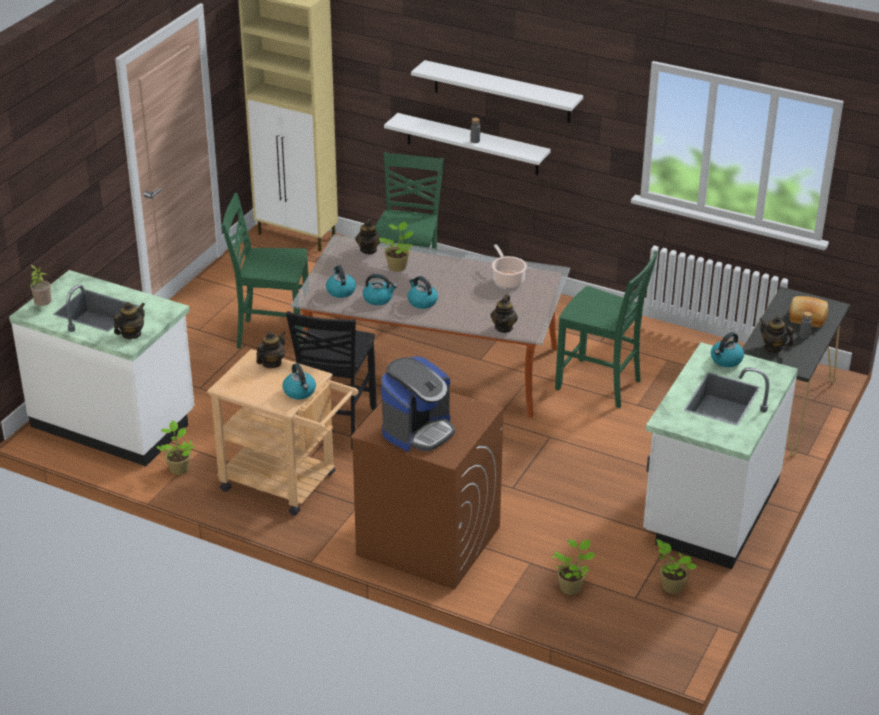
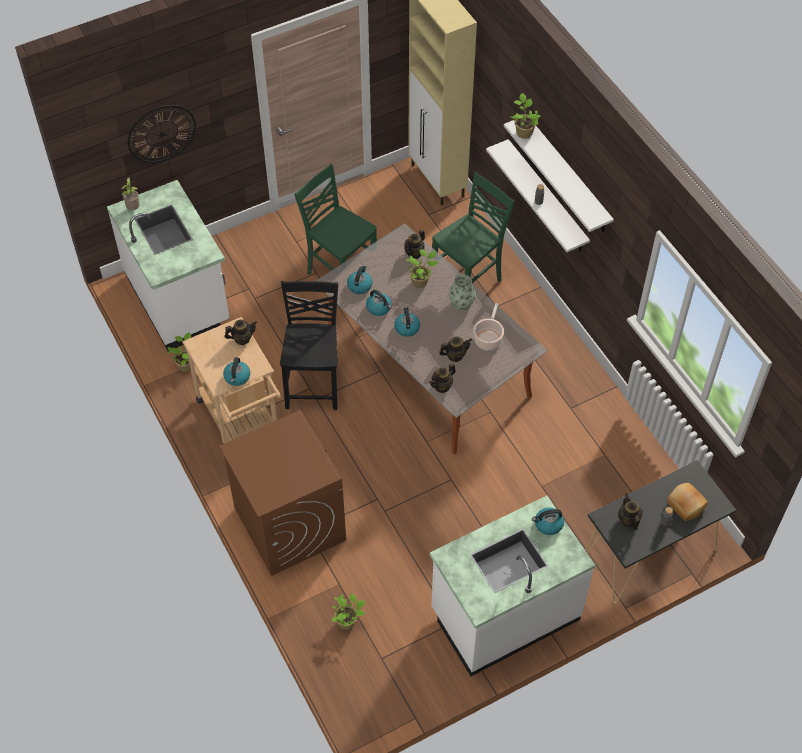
camera: 35 degrees right, 20 degrees up
(50, 204) = (161, 134): none -> wall clock
(131, 334) = (166, 266): teapot -> teapot (455, 355)
(335, 426) = (314, 384): black chair -> black chair turned 135 degrees clockwise
(418, 430) = (266, 466): coffee machine -> none
(454, 266) = (461, 303): none -> vase
(600, 385) = (531, 451): green chair -> none
(671, 586) = (415, 664): potted plant -> potted plant (523, 132)

